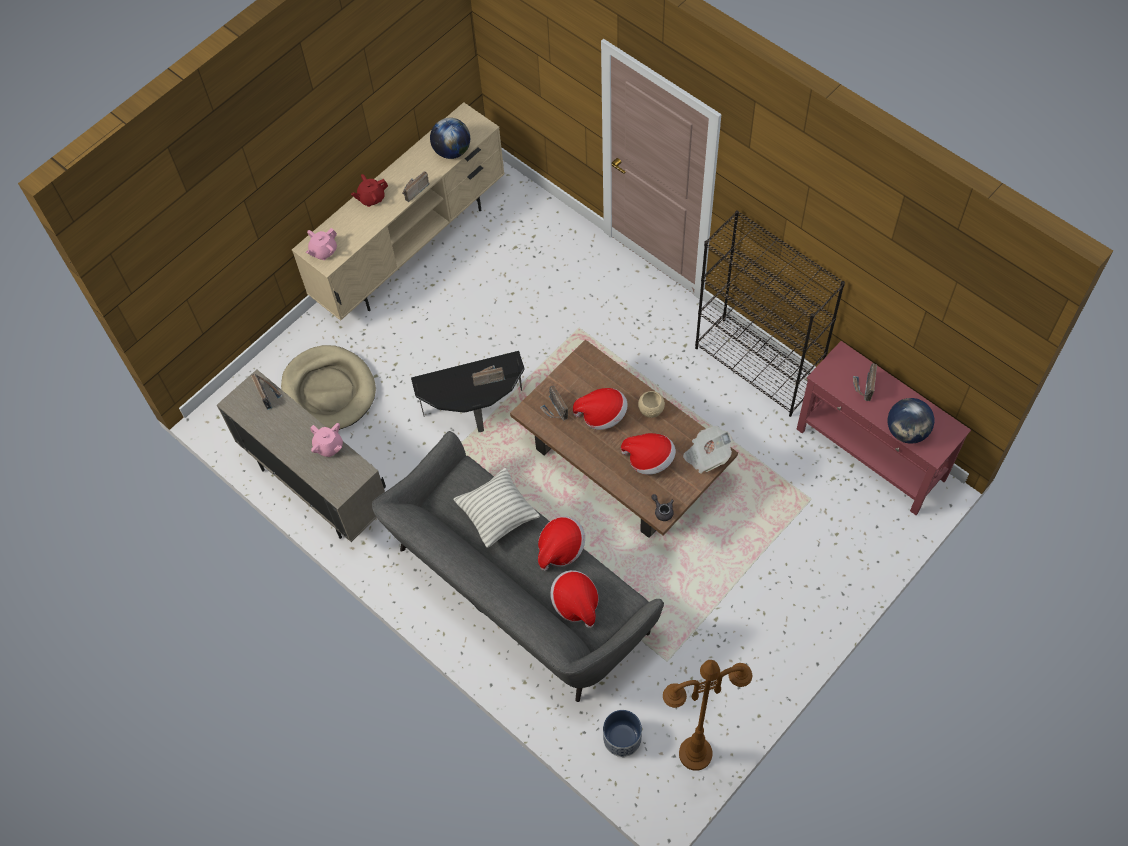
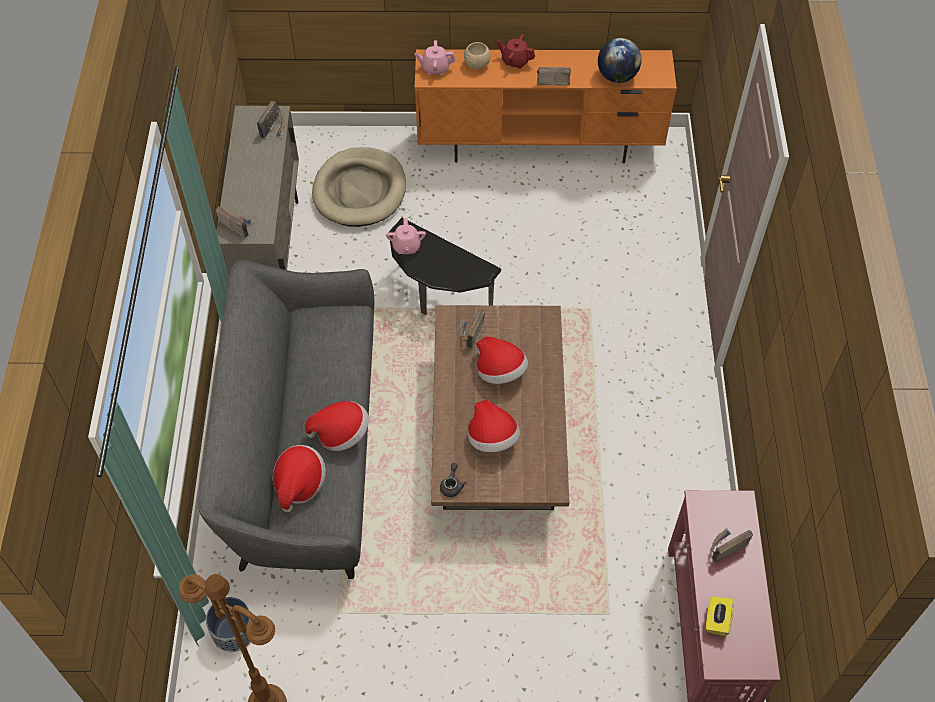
camera: 45 degrees right, 5 degrees down
(329, 446) = (264, 197): pink teapot -> pink teapot (406, 246)
(412, 247) = (540, 146): beige tv stand -> orange tv stand
(487, 377) = (453, 266): radio -> radio (236, 225)
(497, 515) = (331, 365): pillow -> none
(651, 409) = (542, 403): beige bowl -> beige bowl (477, 64)
(707, 455) = (541, 479): newspaper -> none
(757, 367) = (697, 469): black bookcase -> none
(907, 431) = (717, 620): globe -> yellow tissue box

